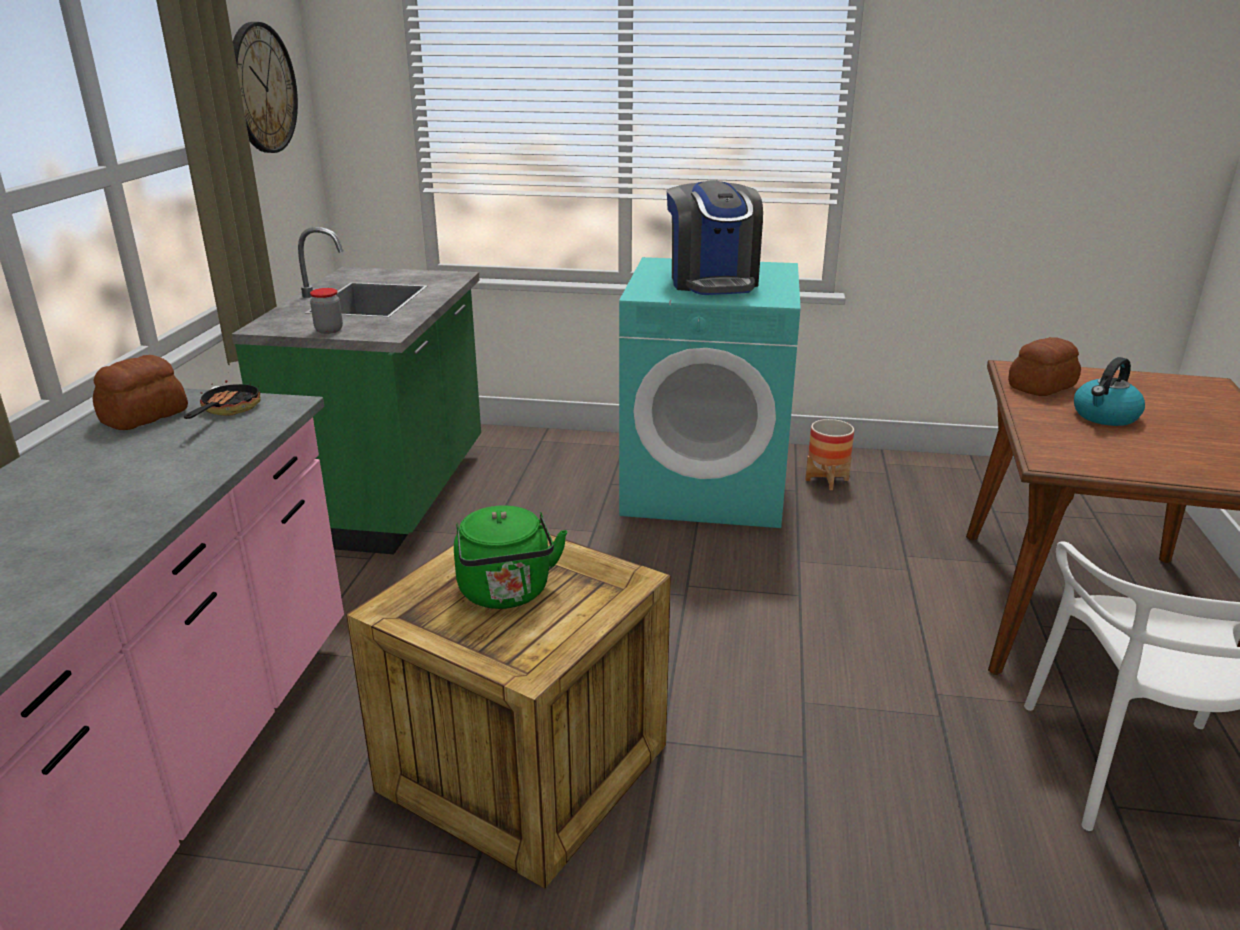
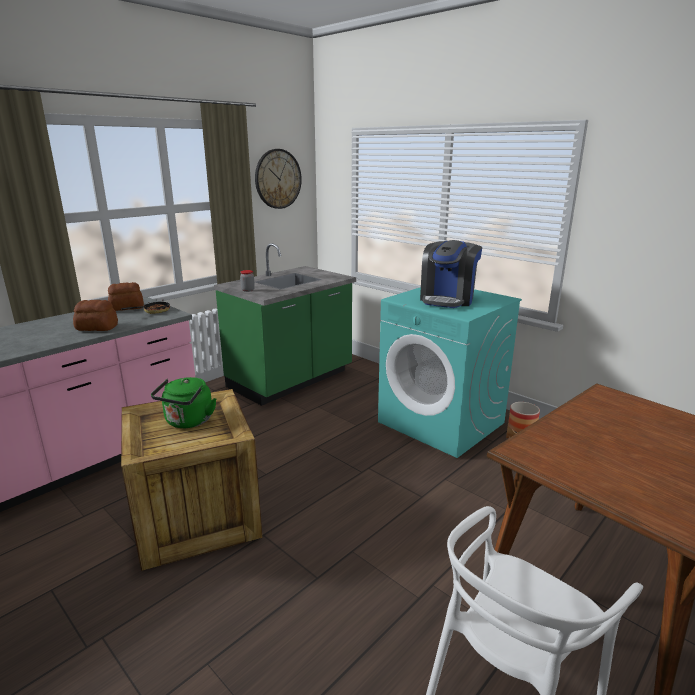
camera: 35 degrees right, 5 degrees down
(1040, 386) = (601, 407): bread -> bread (97, 327)
(1105, 416) = (616, 439): kettle -> none

